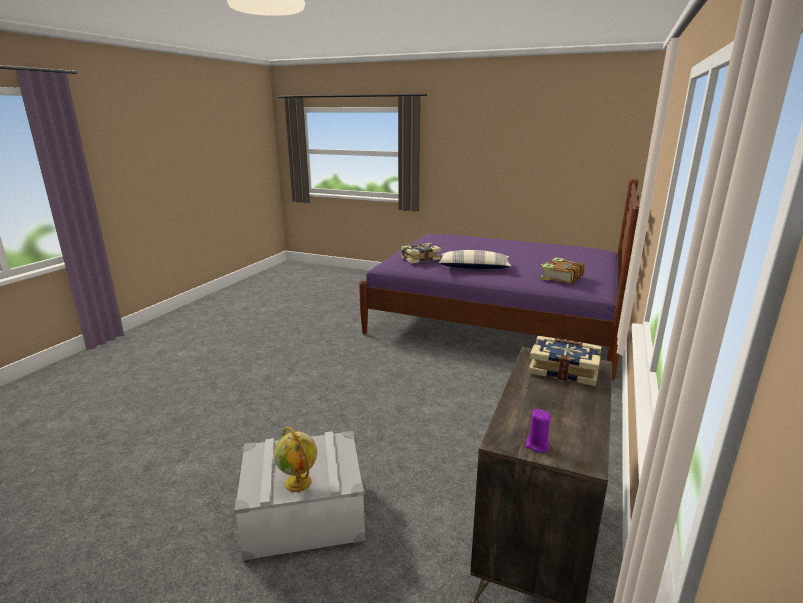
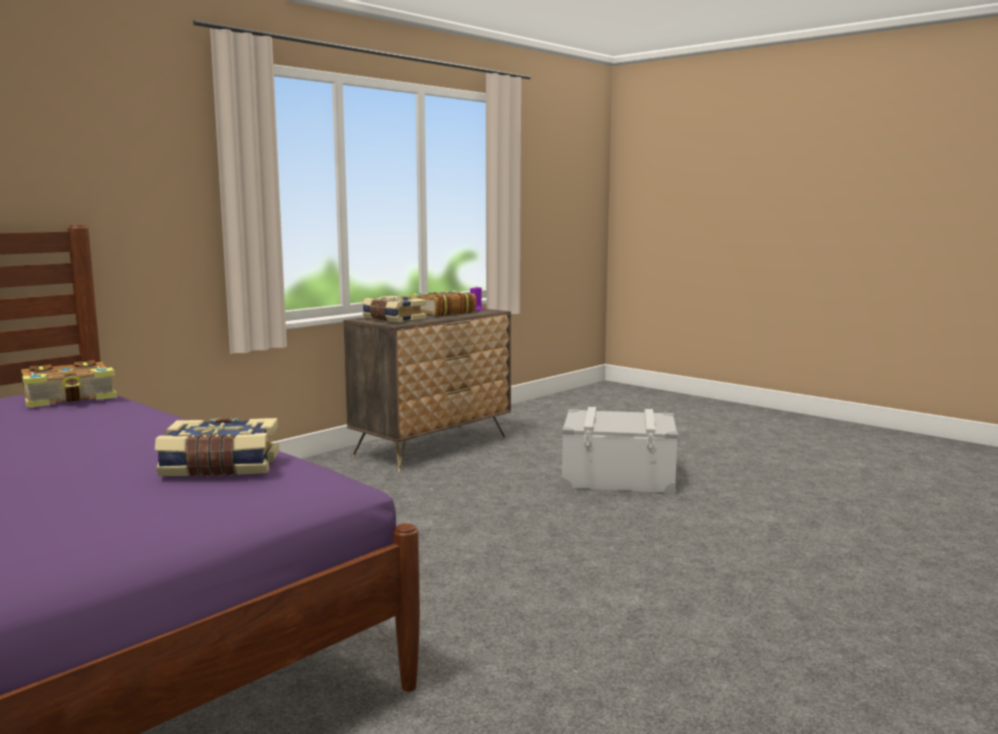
camera: 160 degrees left, 10 degrees down
(298, 483) = (621, 415): globe -> none
(474, 268) = (157, 432): pillow -> none
(559, 414) = (442, 312): none -> book

